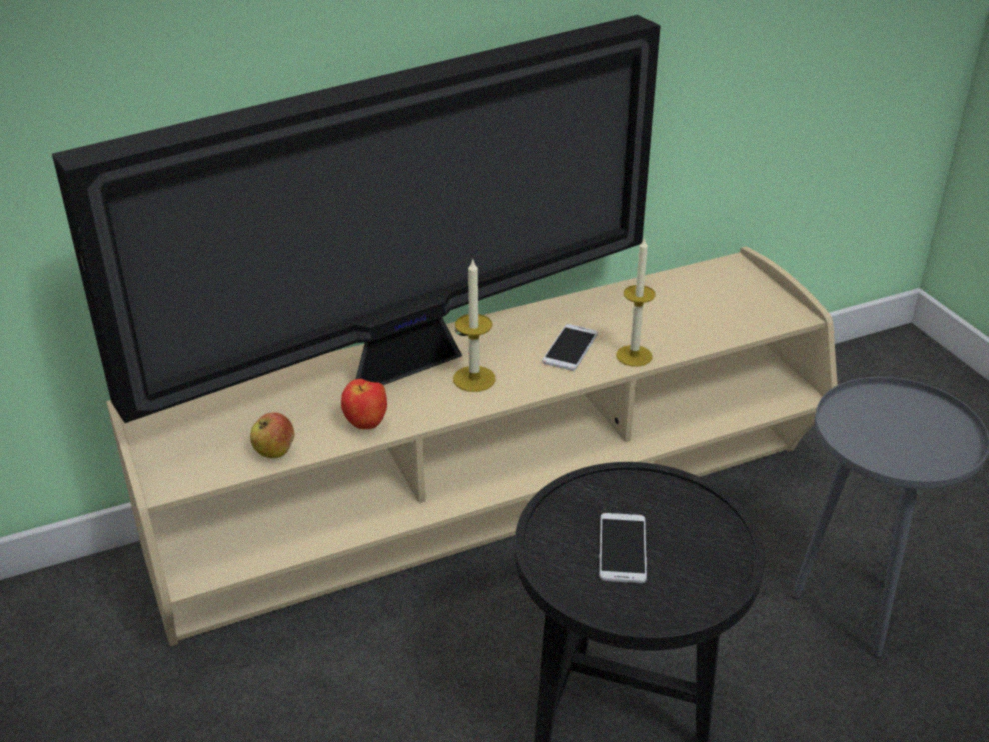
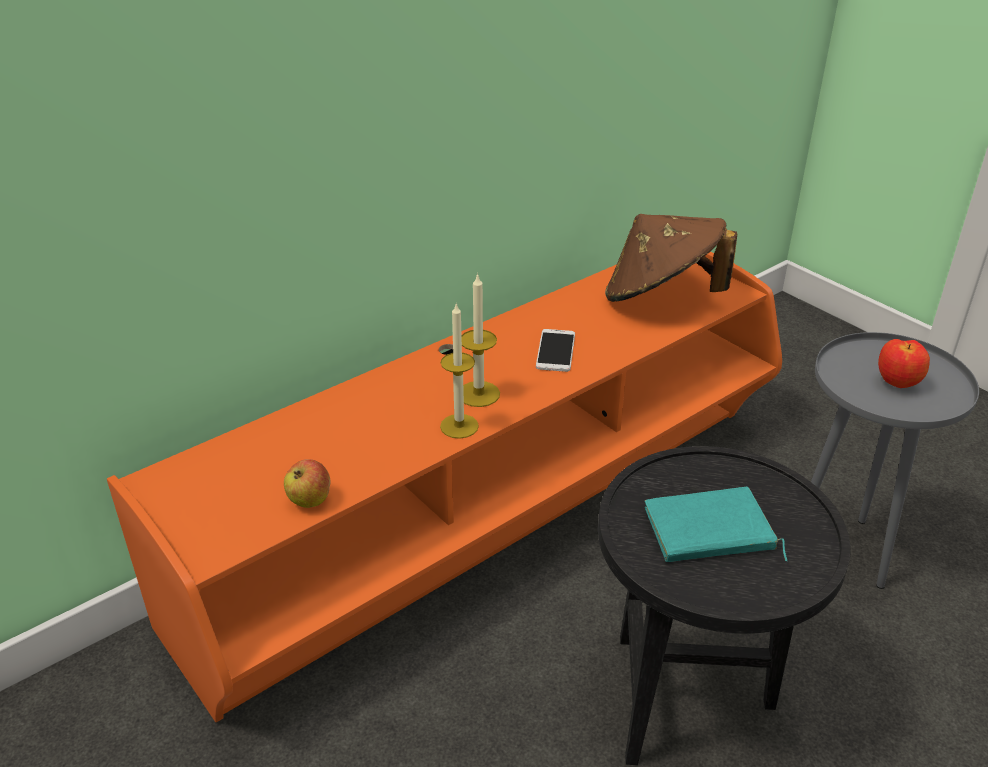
camera: 15 degrees left, 0 degrees up
(366, 424) = (392, 456): apple -> apple (897, 384)
(407, 364) = (407, 390): television -> none
(495, 512) = (494, 520): beige tv stand -> orange tv stand
(622, 548) = (709, 533): phone -> turquoise book
(634, 356) = (617, 349): candle -> candle (459, 426)
(708, 309) = (661, 297): none -> brown hat

